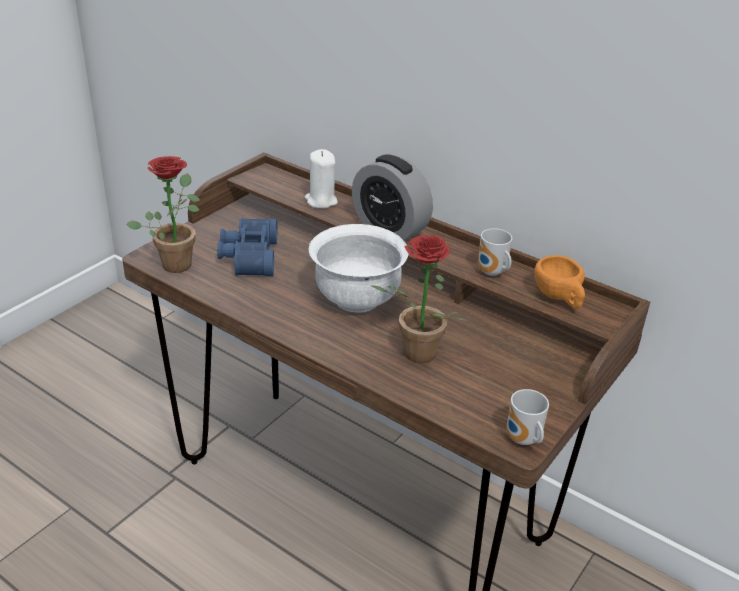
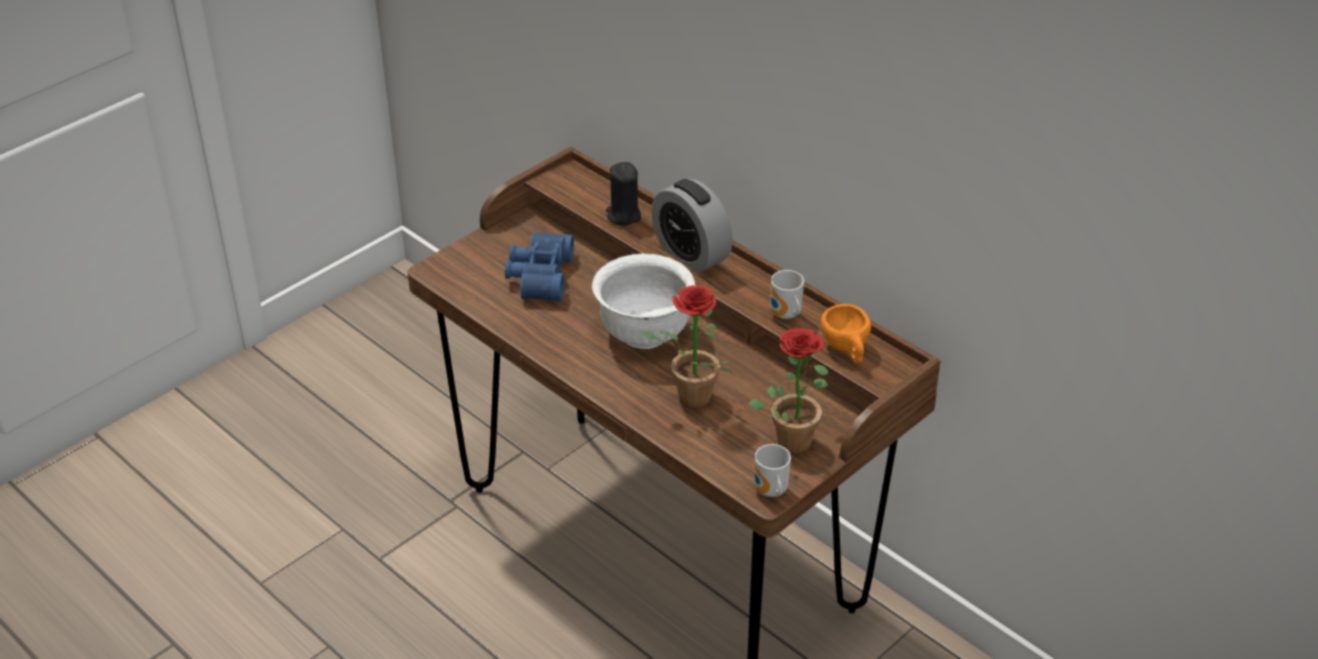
camera: 10 degrees right, 5 degrees up
(177, 261) = (463, 277): potted plant -> potted plant (793, 437)
(321, 201) = (623, 215): white candle -> black candle

